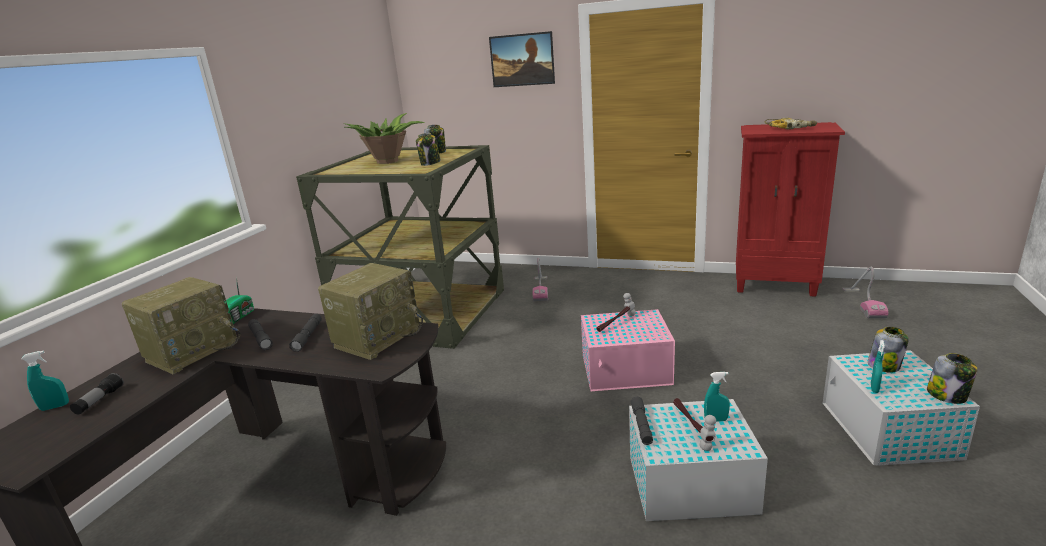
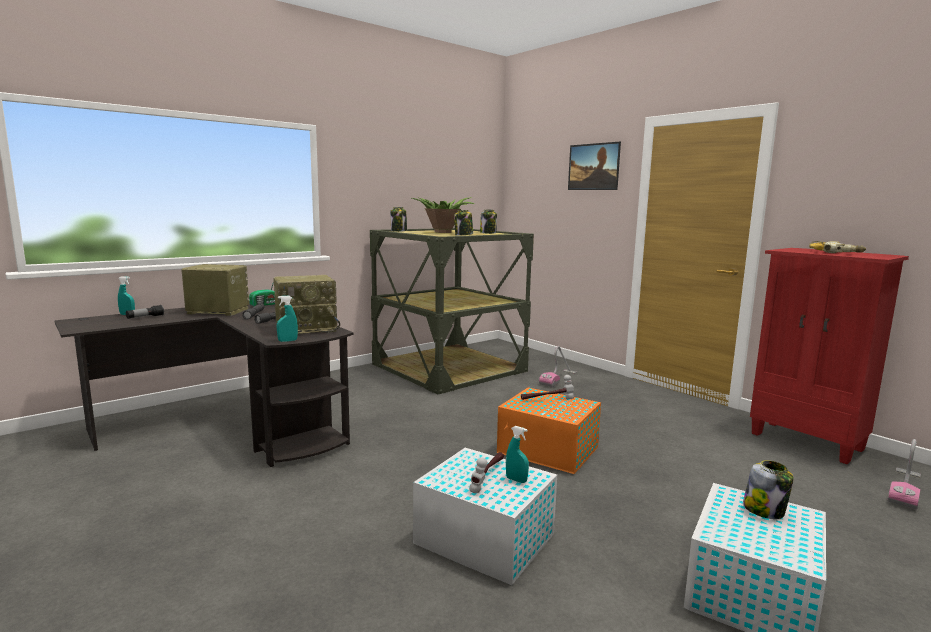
camera: 30 degrees right, 10 degrees down
(193, 351) = (216, 311): radio -> radio turned 150 degrees counterclockwise
(627, 370) = (549, 451): pink storage box -> orange storage box
(641, 425) = (452, 460): grey flashlight -> none
(874, 388) = (716, 520): turquoise spray bottle -> turquoise spray bottle (287, 341)
(947, 395) = (798, 557): jar -> jar (399, 231)

